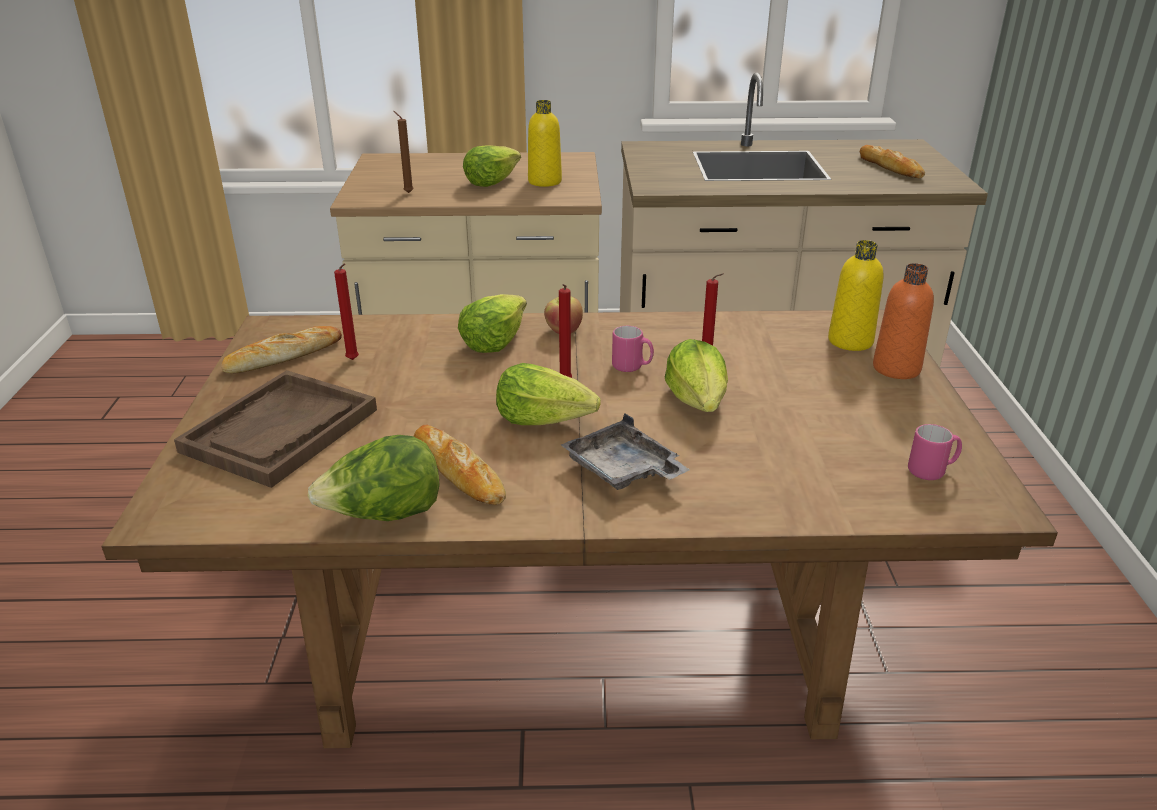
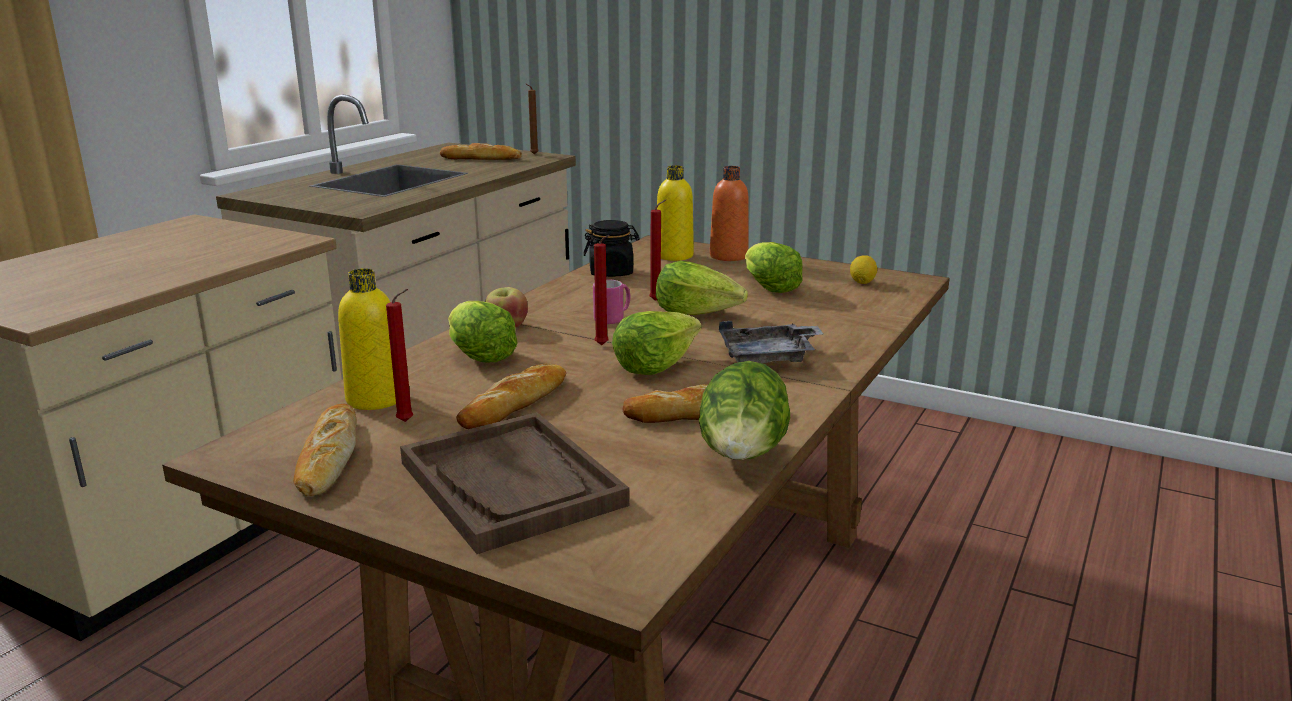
camera: 60 degrees left, 10 degrees down
(407, 192) = (92, 292): brown candle -> brown candle (533, 154)
(414, 387) = (515, 403): none -> bread
(491, 181) = (164, 258): lettuce -> lettuce (768, 287)
(544, 181) = (223, 242): yellow bottle -> yellow bottle (375, 399)
(753, 328) = (611, 272): none -> black jar
(932, 471) = (862, 282): pink mug -> lemon

